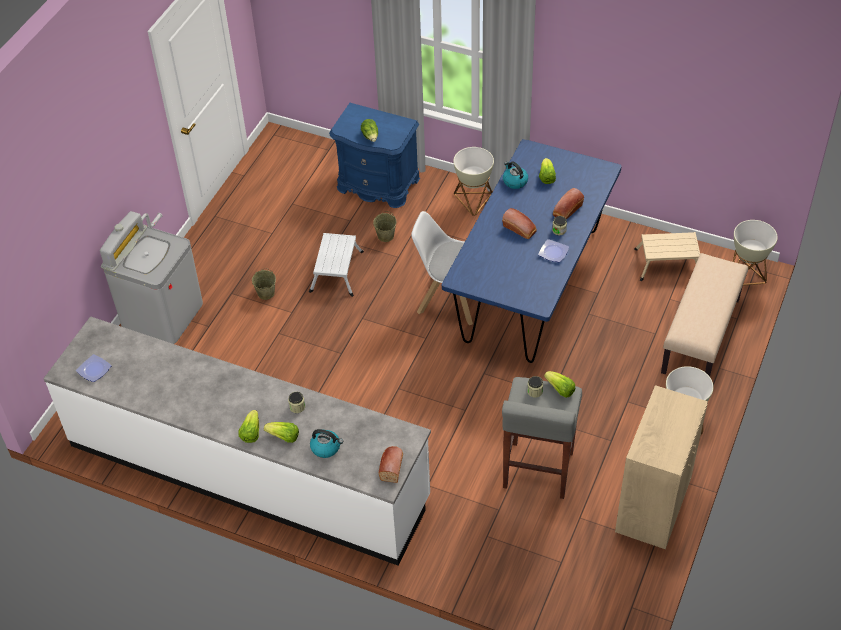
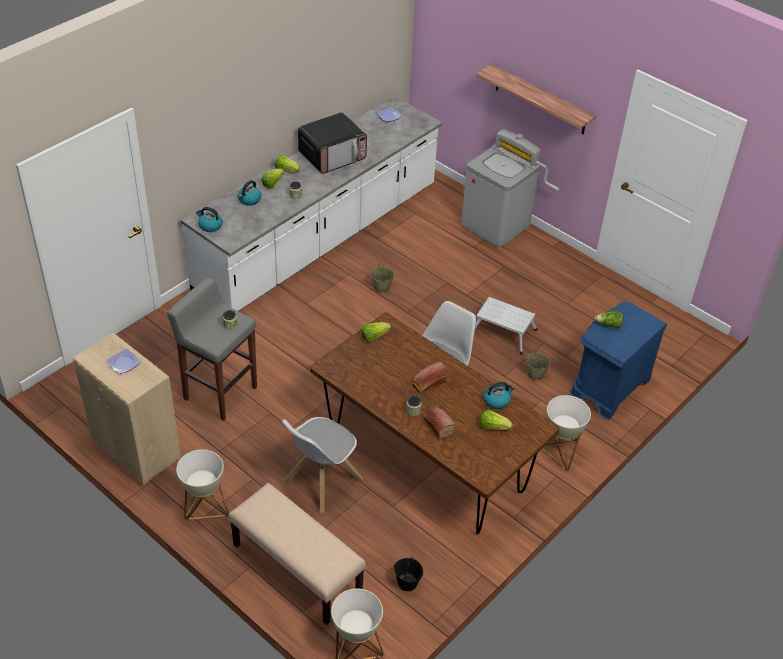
camera: 105 degrees right, 5 degrees down
(106, 175) = (540, 100): none -> shelf
(203, 397) = (332, 156): none -> microwave
(266, 293) = (495, 285): beige bucket -> beige bucket (382, 288)
(392, 467) = (210, 226): bread -> kettle
(530, 285) = (427, 458): blue dining table -> brown dining table
(553, 253) = (385, 396): plate -> plate (123, 363)
(560, 389) = (222, 340): lettuce -> lettuce (374, 336)
(601, 350) = (321, 482): none -> chair
(667, 263) = (407, 582): beige step ladder -> black bucket

